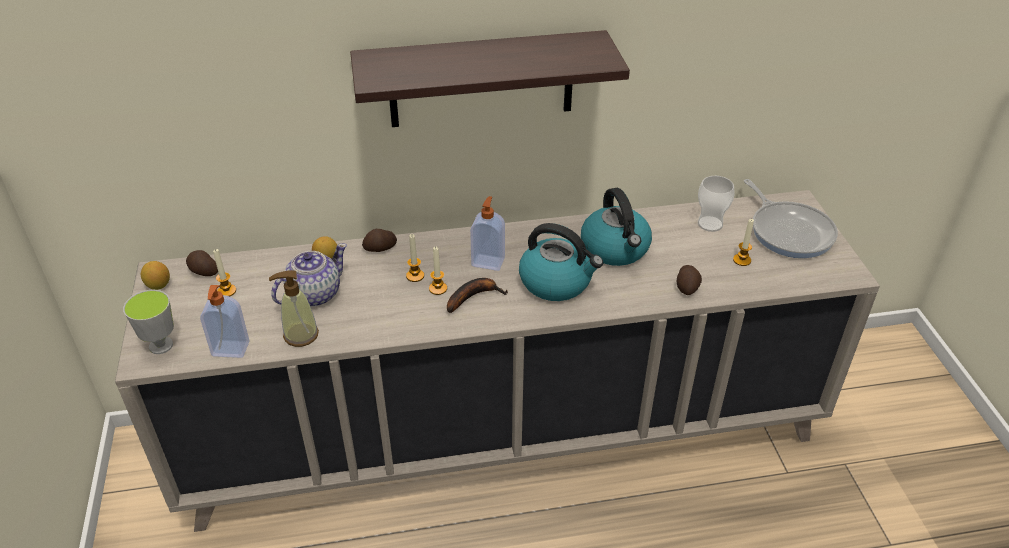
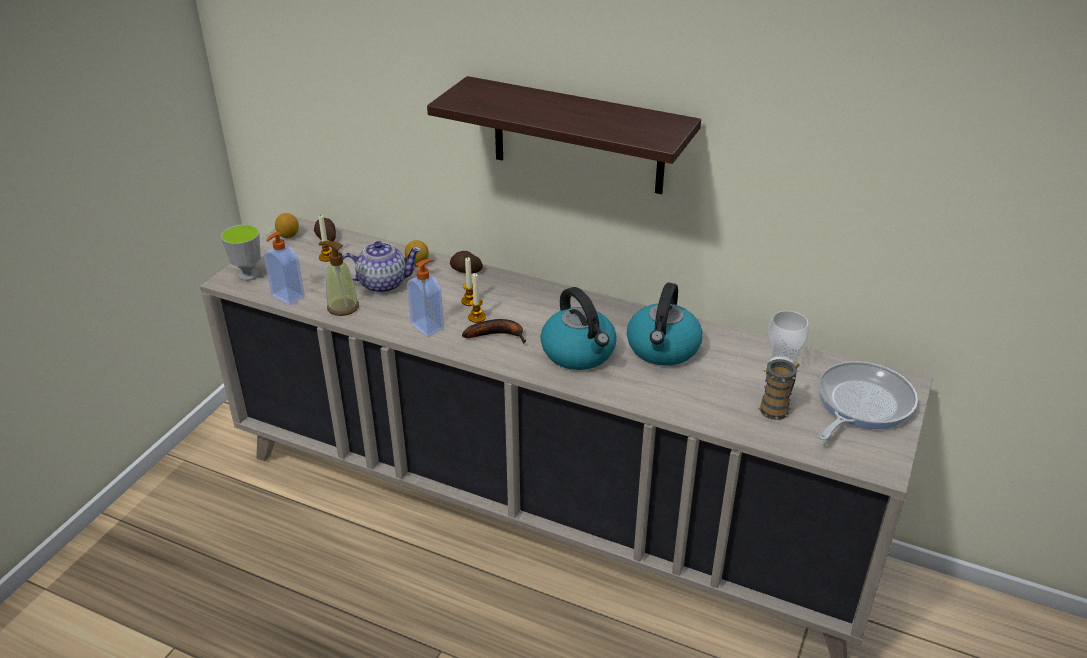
camera: 35 degrees right, 5 degrees down
(488, 261) = (540, 314): soap dispenser -> soap dispenser (428, 326)
(687, 287) = (695, 406): potato -> none
(742, 260) = (777, 408): candle -> mug
(789, 231) = (860, 404): frying pan -> frying pan turned 150 degrees counterclockwise

